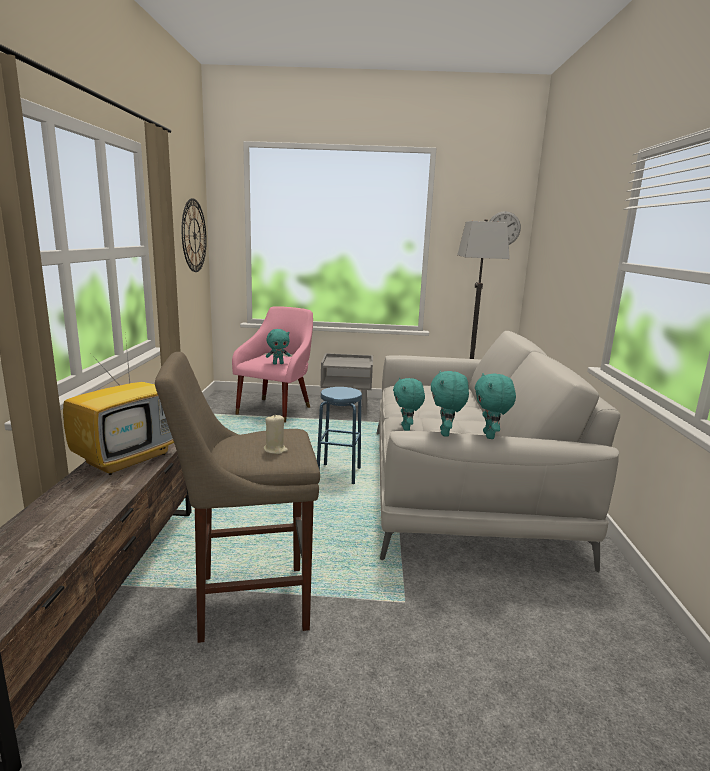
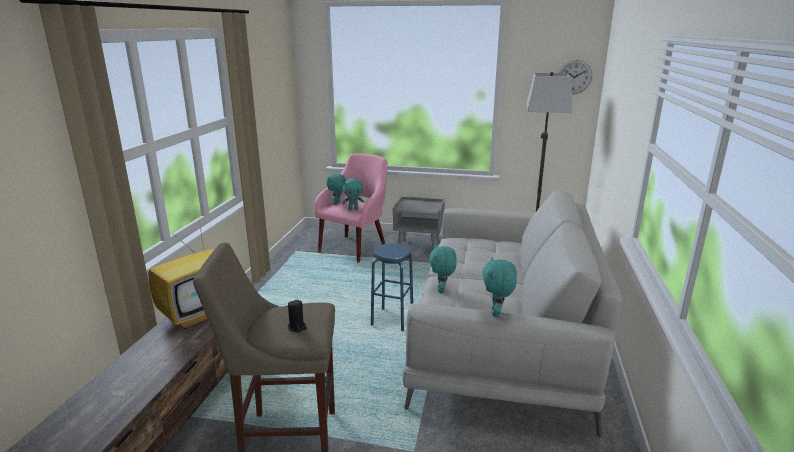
camera: 10 degrees right, 5 degrees up
(194, 236) = (280, 93): wall clock -> none
(275, 450) = (297, 327): beige candle -> black candle
(446, 433) = (457, 309): turquoise plush toy -> turquoise plush toy (337, 203)

